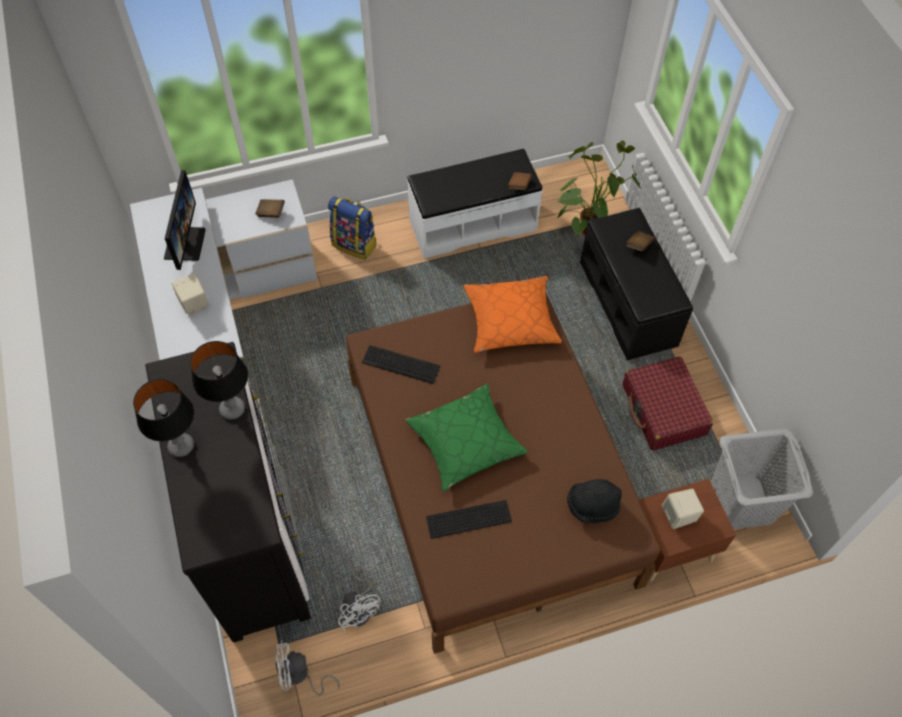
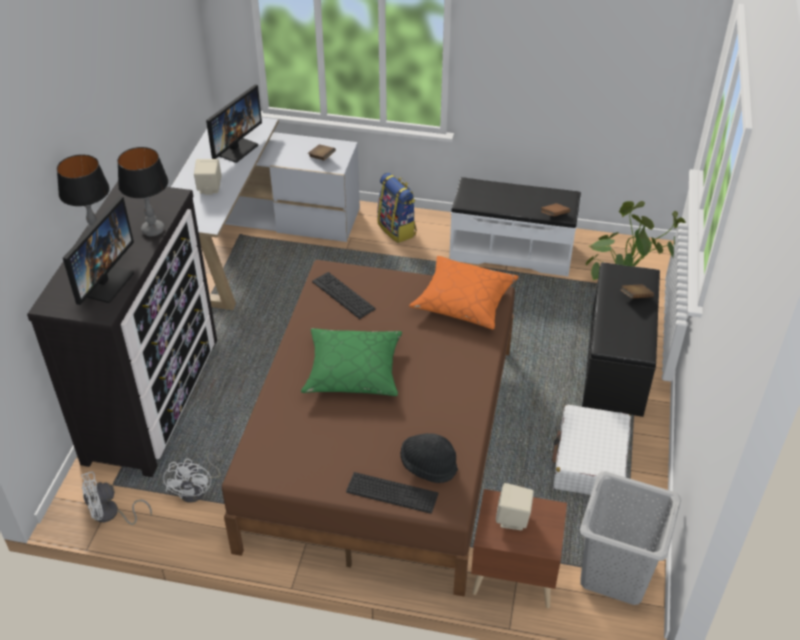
camera: 30 degrees right, 15 degrees down
(232, 495) = (104, 282): none -> monitor
(299, 676) = (110, 514): white fan -> white fan turned 45 degrees counterclockwise
(468, 519) = (310, 427): keyboard -> keyboard (392, 493)
(663, 410) = (590, 461): red suitcase -> white suitcase

